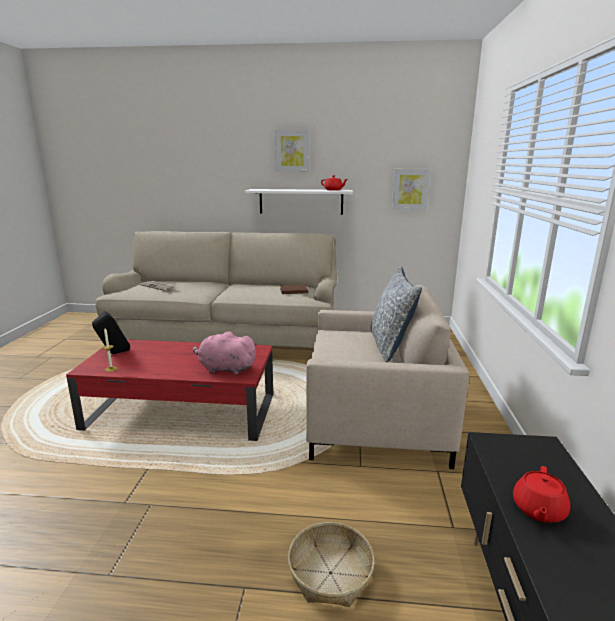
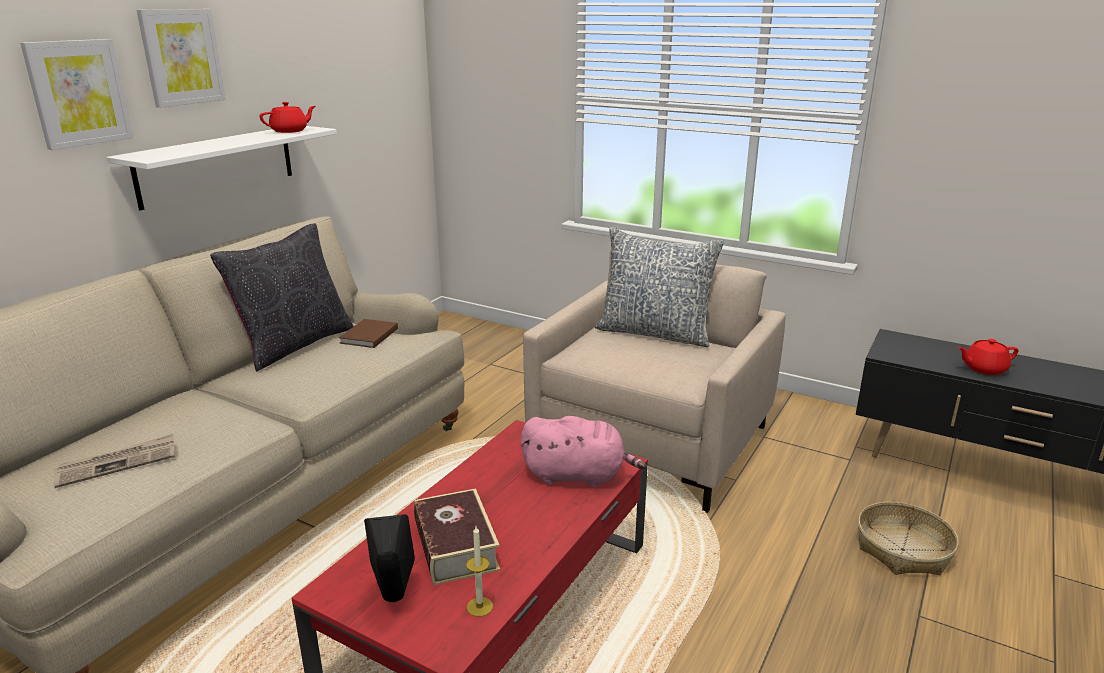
camera: 65 degrees left, 5 degrees up
(152, 356) = (455, 546): none -> book
(225, 369) = (578, 475): pink plush toy -> pink plush toy turned 120 degrees counterclockwise
(273, 284) = (294, 344): none -> black pillow
(410, 189) = (373, 110): picture -> picture (78, 93)
(538, 510) = (983, 369): red teapot -> red teapot turned 120 degrees clockwise

